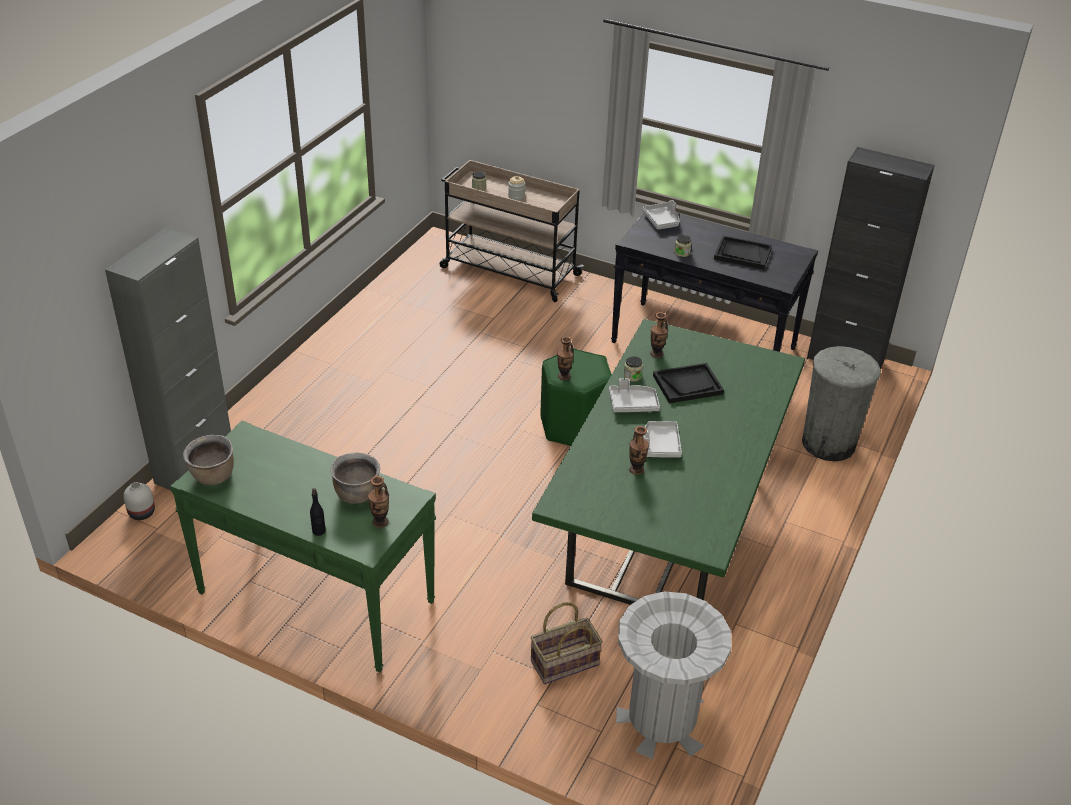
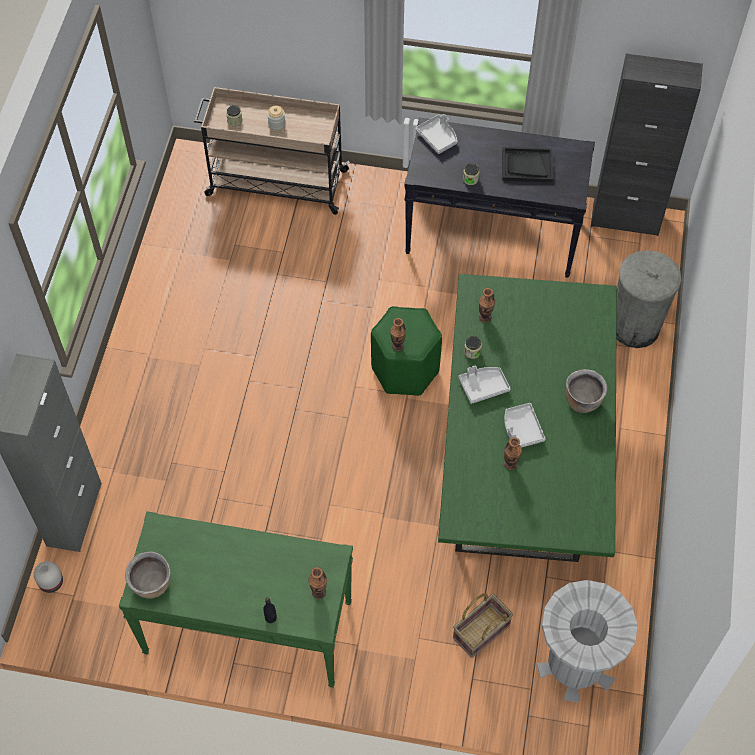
camera: 15 degrees left, 20 degrees up
(357, 494) = (286, 567): brown cooking pot -> brown cooking pot (582, 401)
(688, 384) = (524, 349): black tray -> none

